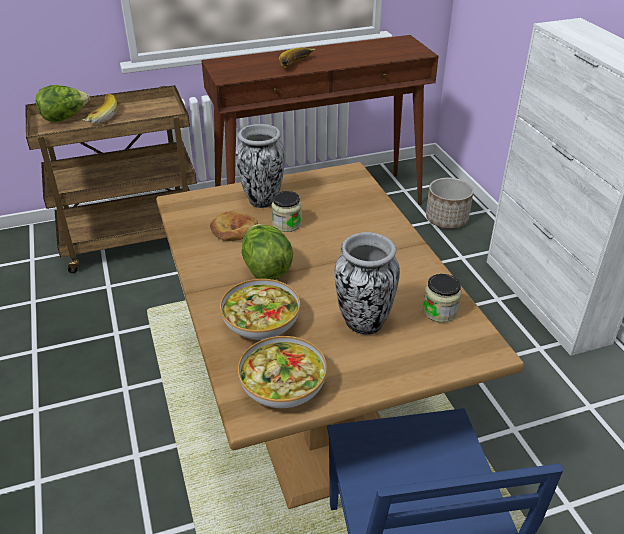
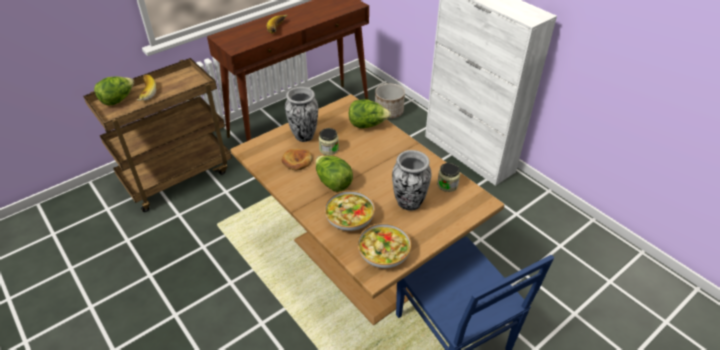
camera: 20 degrees left, 5 degrees up
(361, 204) = (367, 125): none -> lettuce

